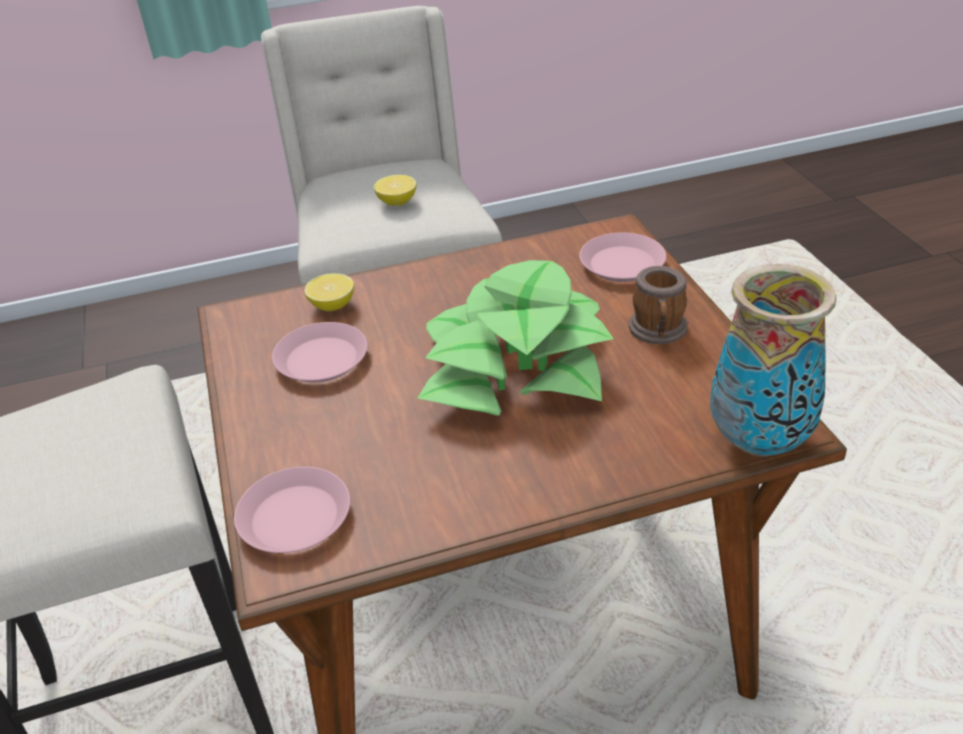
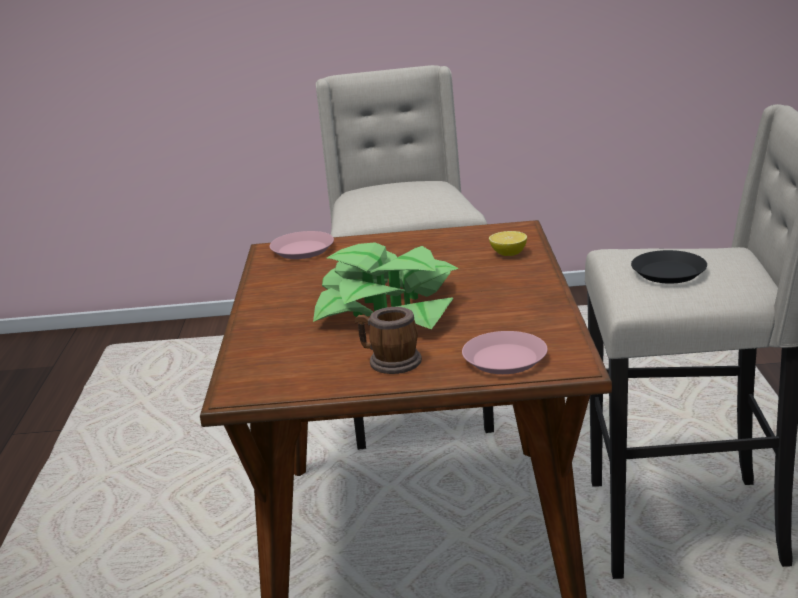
camera: 105 degrees right, 15 degrees down
(322, 359) = (443, 252): pink plate -> none
(397, 202) = (668, 272): lemon -> black plate
(759, 441) = (234, 379): vase -> none

